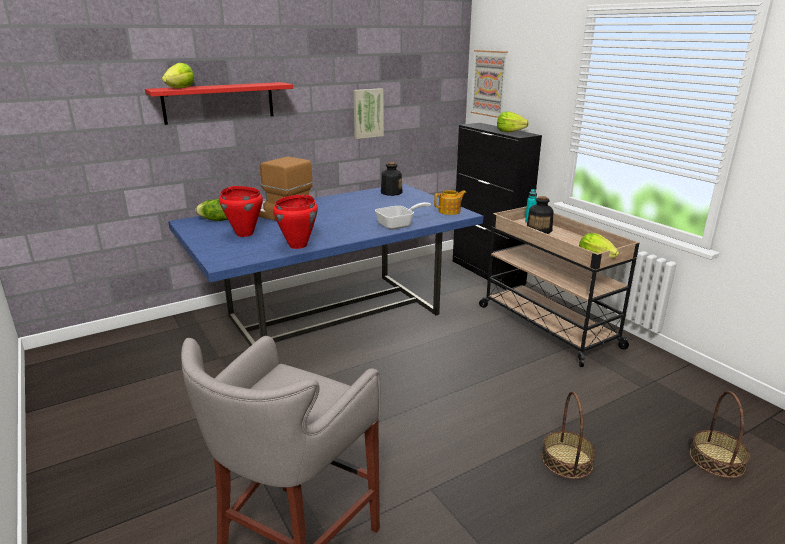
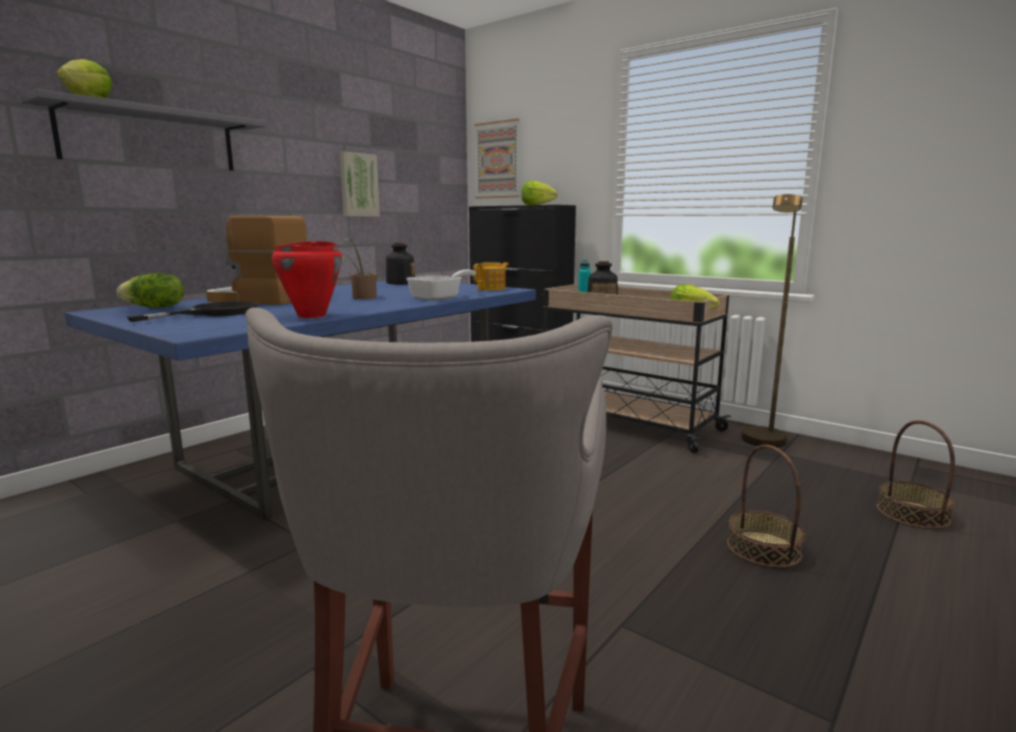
camera: 20 degrees left, 10 degrees down
(219, 102) = (150, 138): red shelf -> grey shelf
(245, 234) = (214, 313): red cooking pot -> black frying pan
(346, 218) = (362, 298): none -> potted plant
(648, 368) = (763, 444): none -> brown floor lamp

